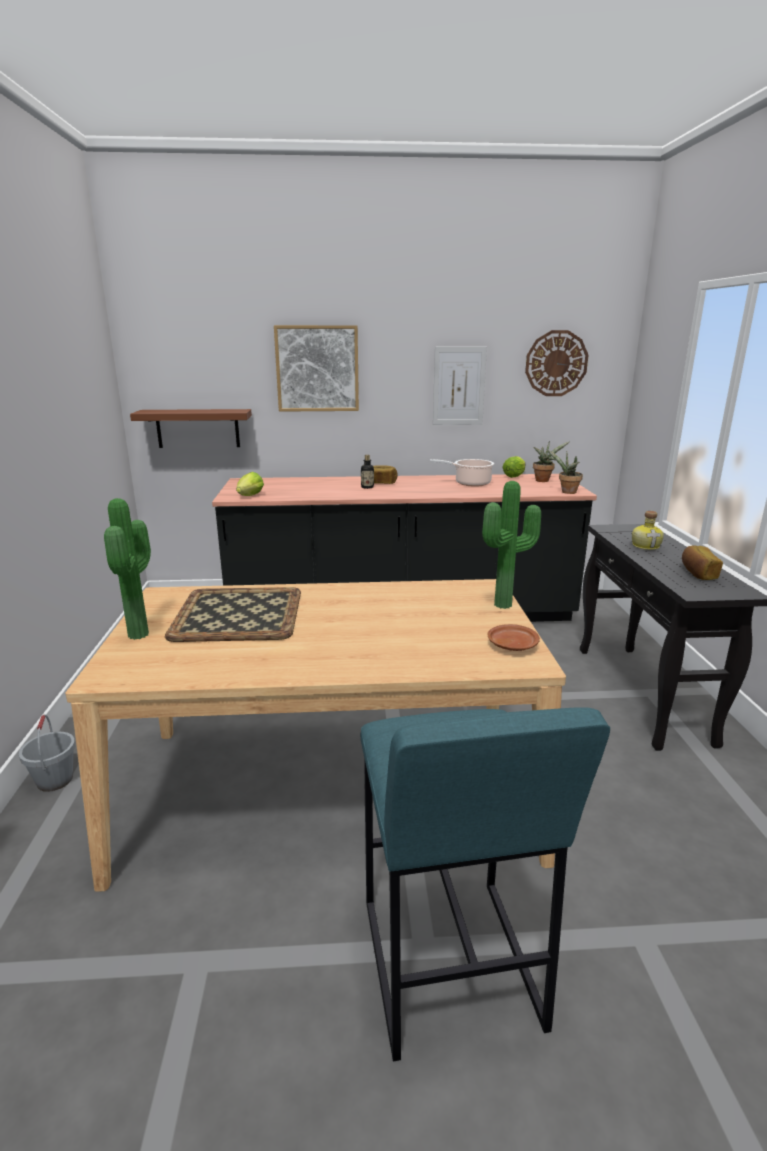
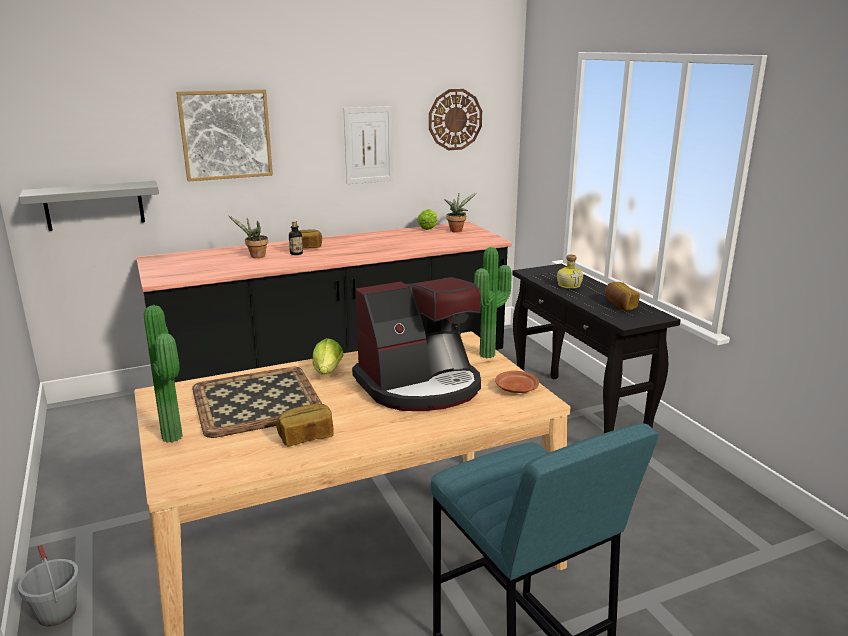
camera: 20 degrees left, 0 degrees up
(198, 428) = (94, 205): brown shelf -> grey shelf
(249, 497) = (179, 277): lettuce -> lettuce (327, 373)
(255, 656) = (306, 436): none -> bread
(407, 625) = (420, 386): none -> coffee machine
(470, 483) = (393, 239): cooking pot -> none
(566, 492) = (485, 241): potted plant -> potted plant (255, 256)

